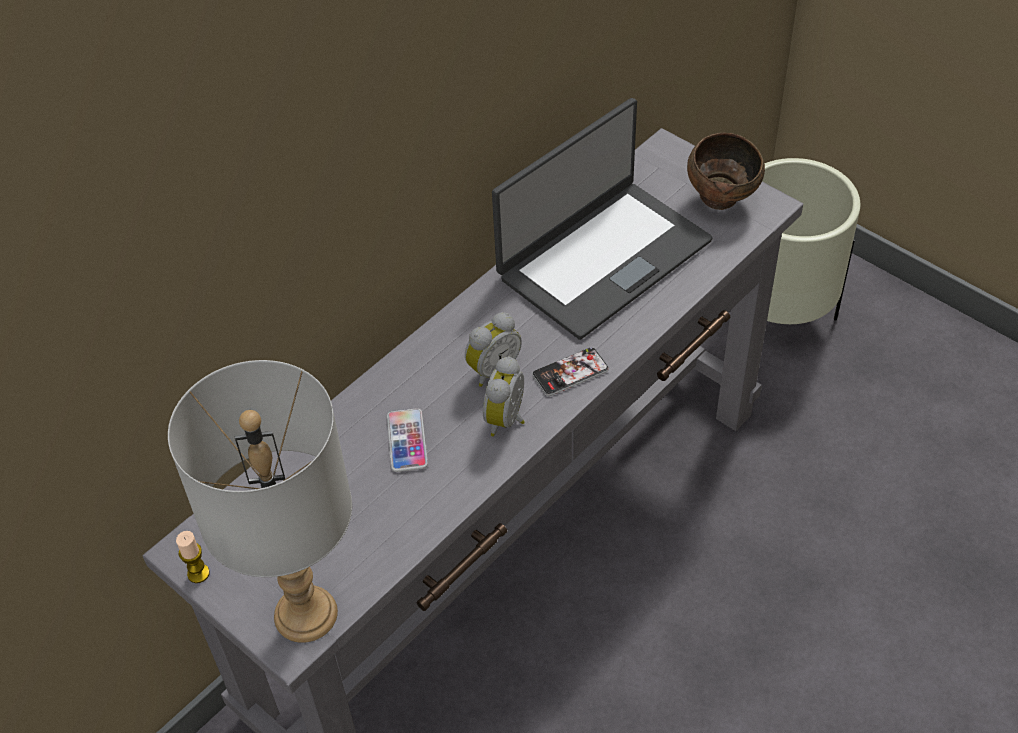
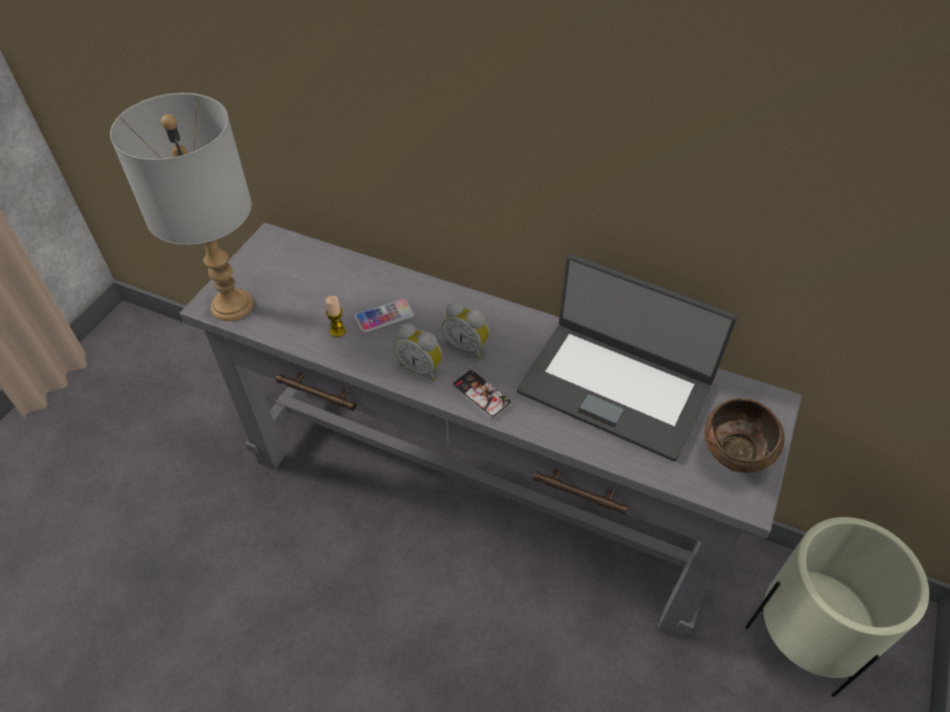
camera: 70 degrees right, 0 degrees up
(198, 573) = (254, 249): candle -> candle (338, 331)
(508, 420) = (421, 368): alarm clock -> alarm clock turned 150 degrees counterclockwise

